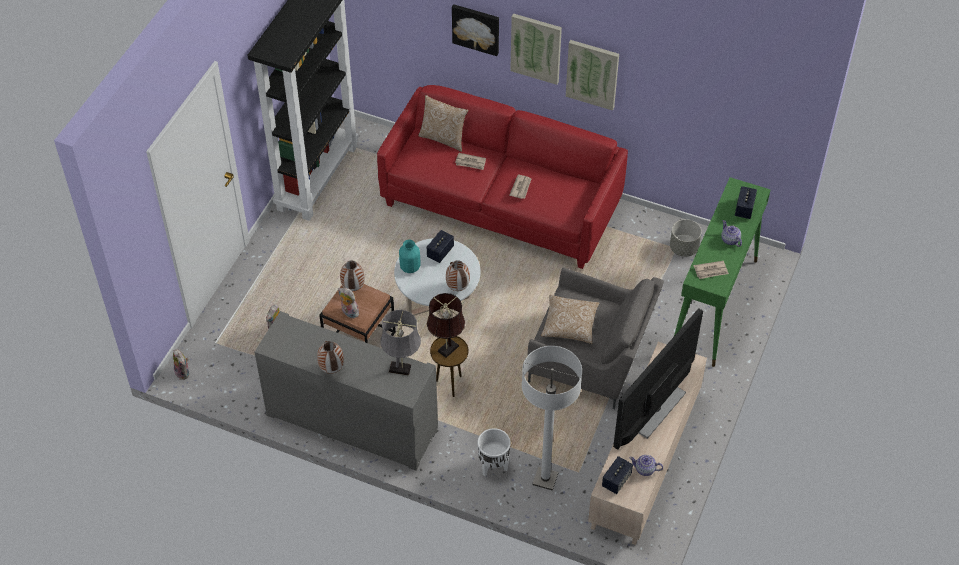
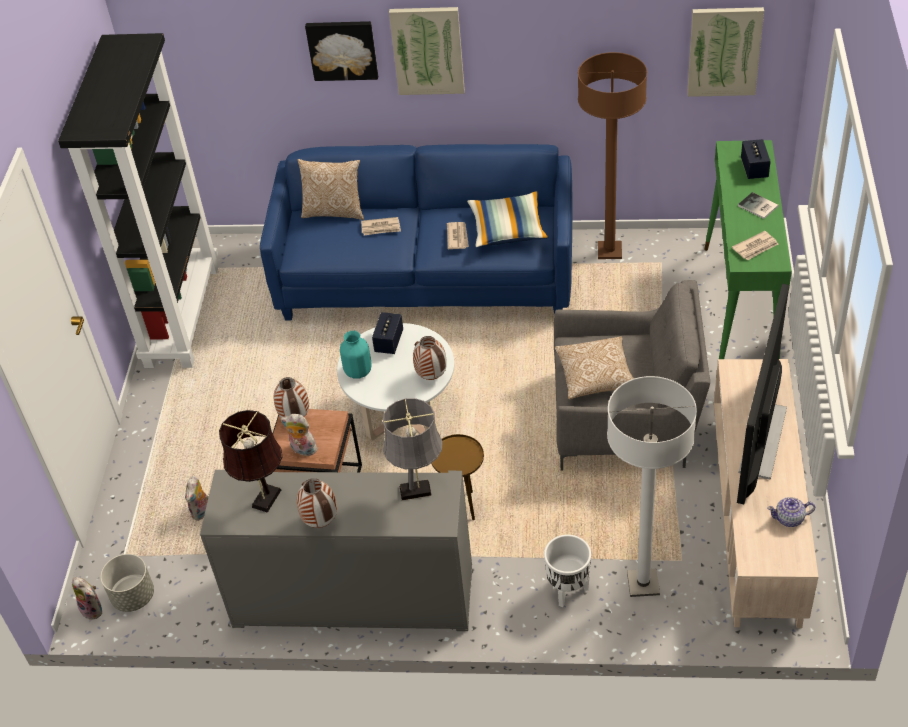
camera: 15 degrees left, 5 degrees down
(446, 350) = (453, 456): brown table lamp -> brown table lamp (265, 501)
(501, 204) = (427, 277): red sofa -> blue sofa
(559, 193) = (508, 229): none -> pillow
(592, 74) = (508, 62): picture -> picture (724, 51)
(616, 480) = (760, 545): speaker -> none
(643, 227) = (609, 251): none -> brown floor lamp
(683, 248) = (669, 260): grey planter -> grey planter (133, 596)
(730, 240) = (758, 207): teapot -> book

